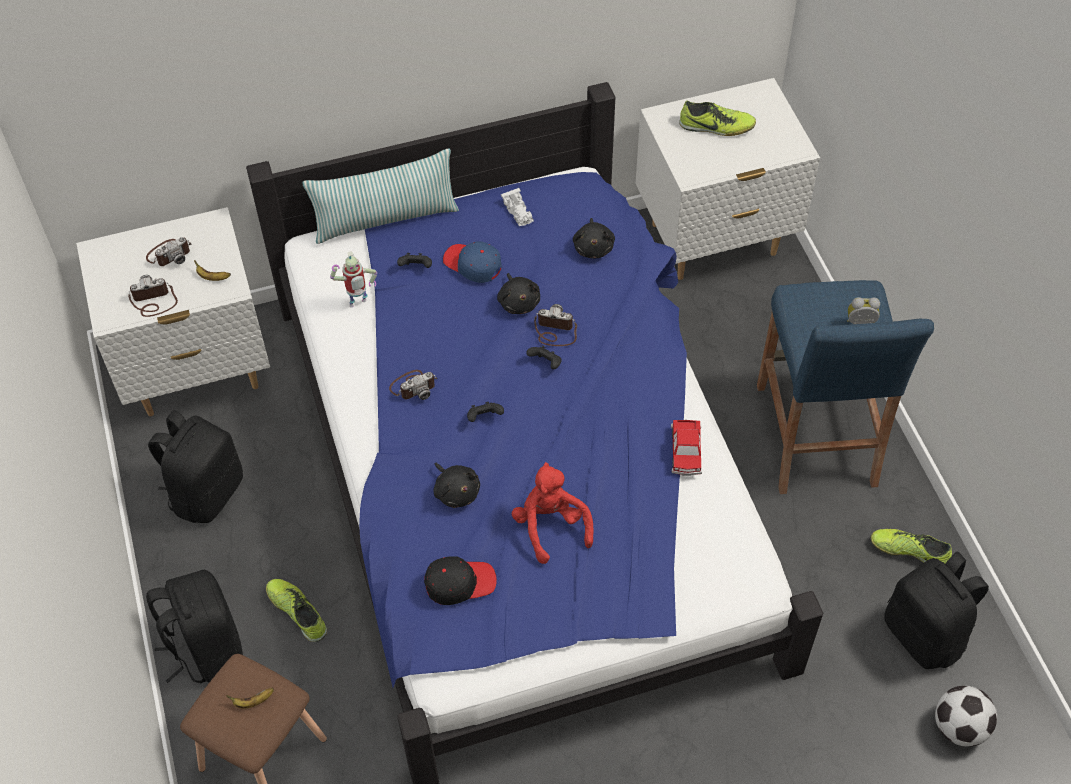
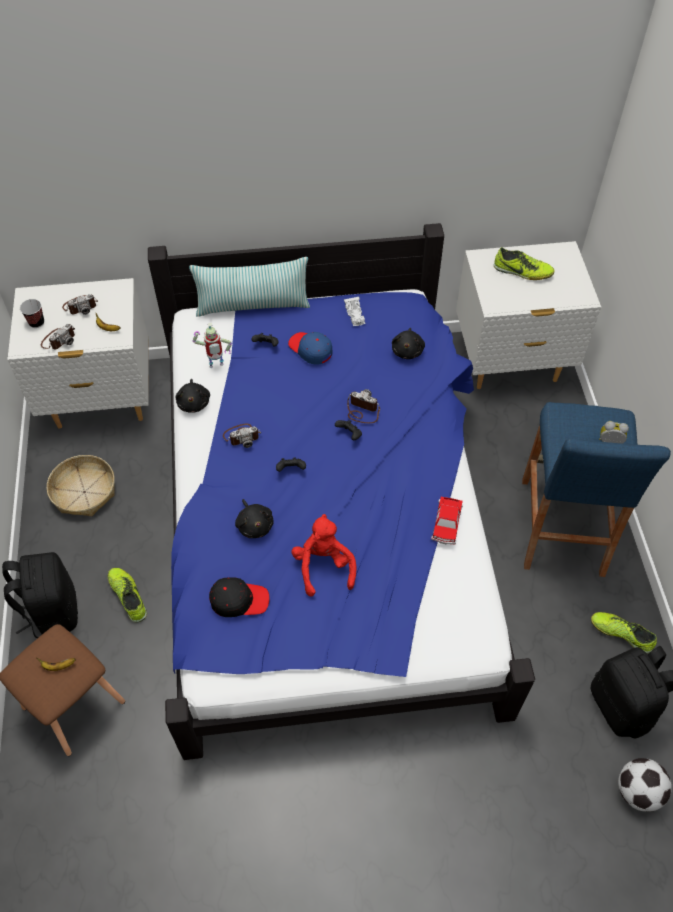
camera: 10 degrees right, 0 degrees up
(118, 284) = (36, 322): none -> cup
(153, 301) = (59, 339): camera -> camera turned 135 degrees clockwise
(206, 492) = (84, 492): black backpack -> basket
(519, 302) = (339, 383): black plush toy -> black plush toy (194, 402)

